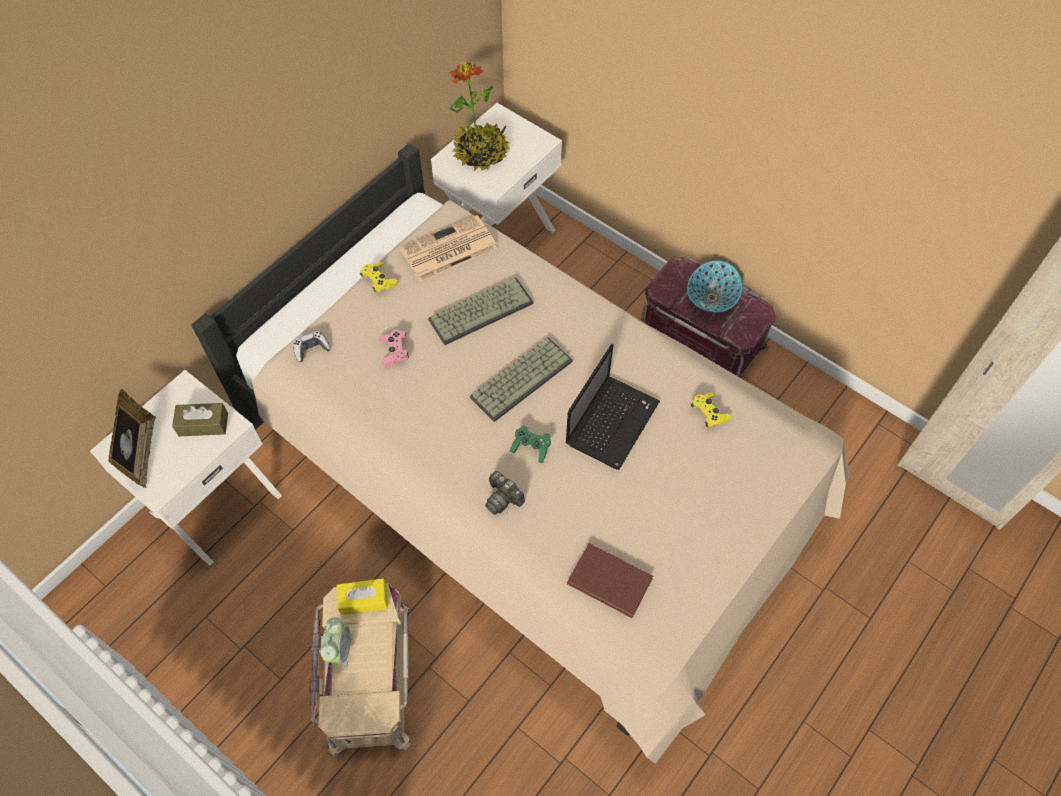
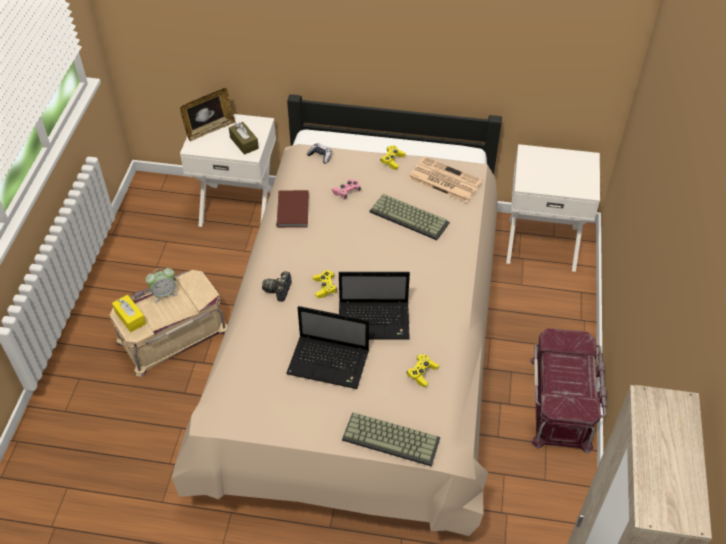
camera: 60 degrees right, 10 degrees down
(363, 600) = (201, 288): yellow tissue box -> yellow tissue box (130, 317)
(481, 153) = (546, 165): potted plant -> none
(521, 377) = (374, 259): keyboard -> keyboard (392, 438)
(531, 447) = (324, 287): green game controller -> yellow game controller
(609, 579) = (255, 369): brown book -> brown book (294, 210)
(645, 495) = (330, 363): none -> laptop
(711, 298) = (573, 373): bowl -> none

